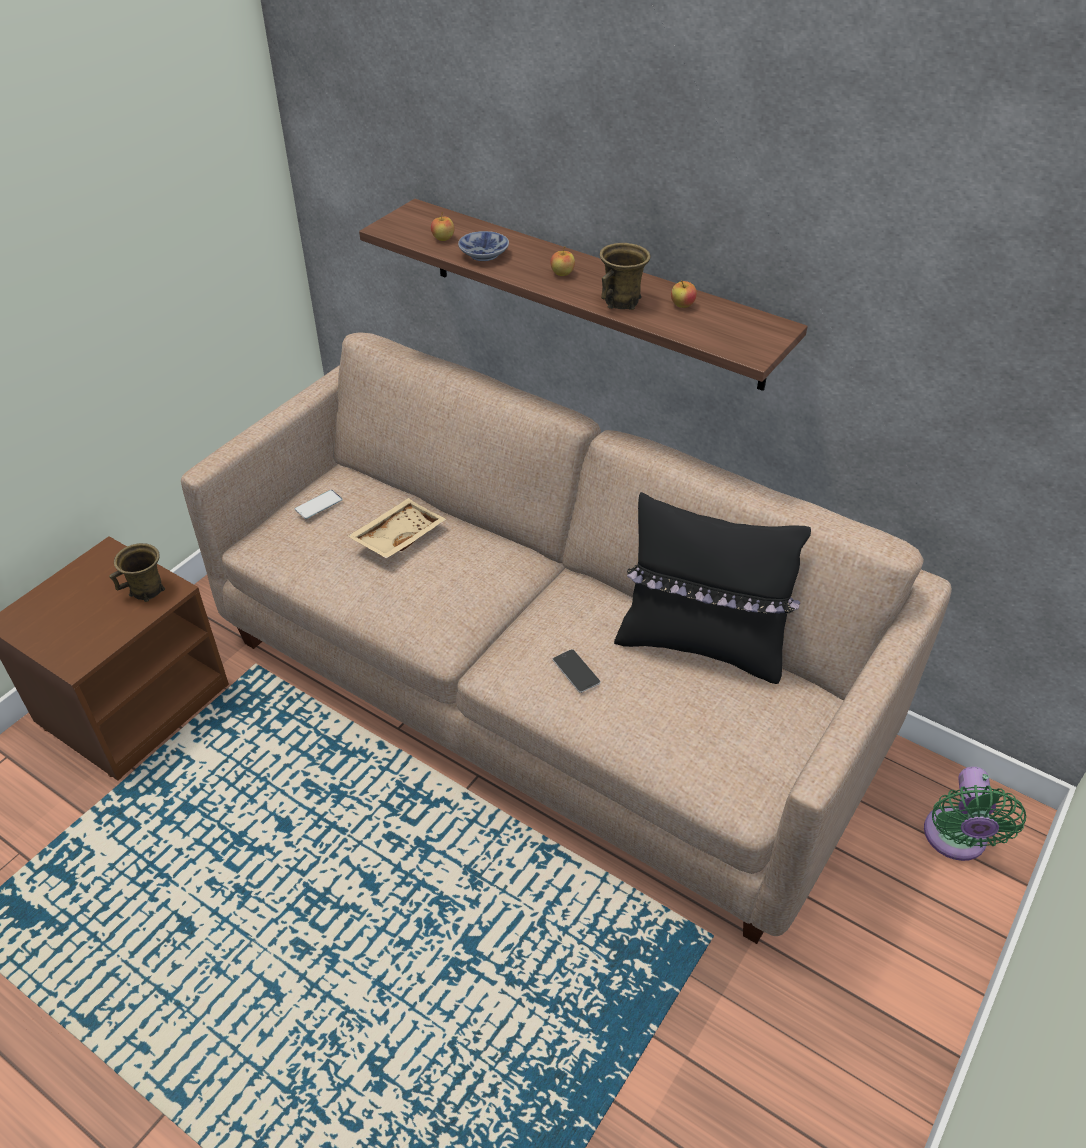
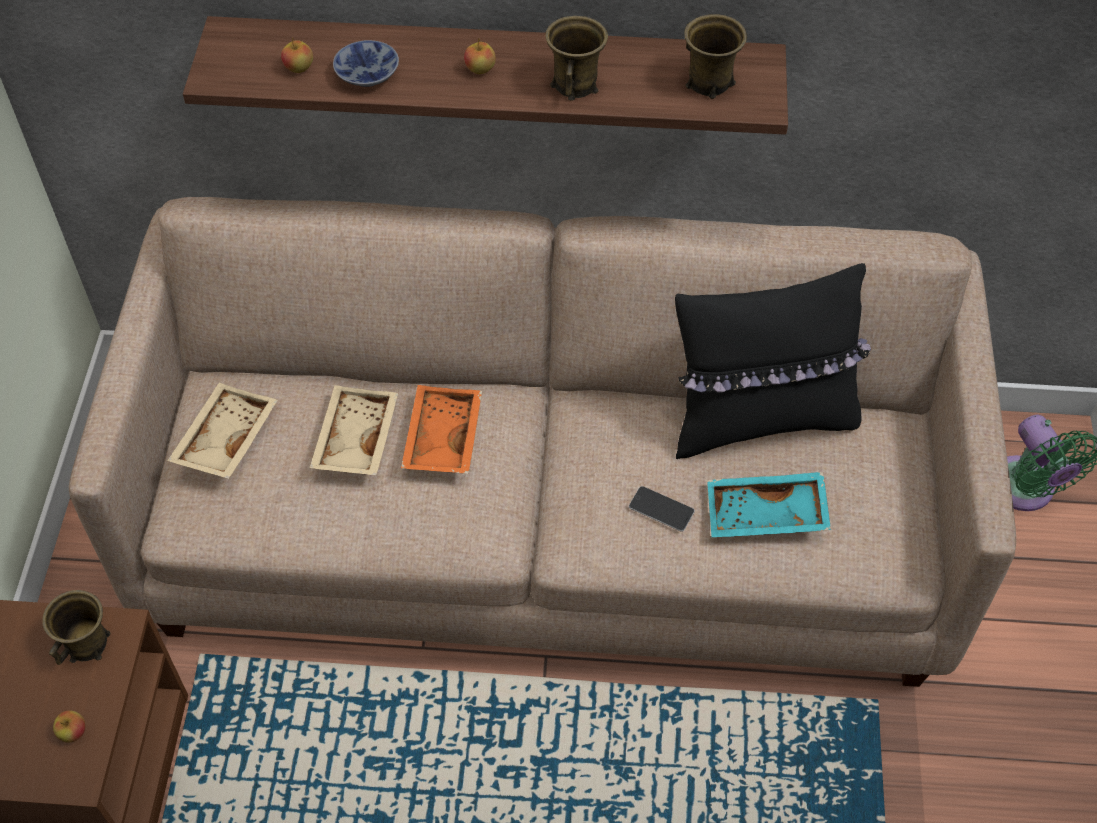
camera: 30 degrees left, 10 degrees up
(318, 504) = (224, 438): phone -> beige tray
(454, 559) = (441, 438): none -> orange tray
(653, 711) = (765, 516): none -> turquoise tray
(682, 305) = (643, 66): apple -> apple (73, 732)
(723, 329) = (708, 83): none -> brown mug

